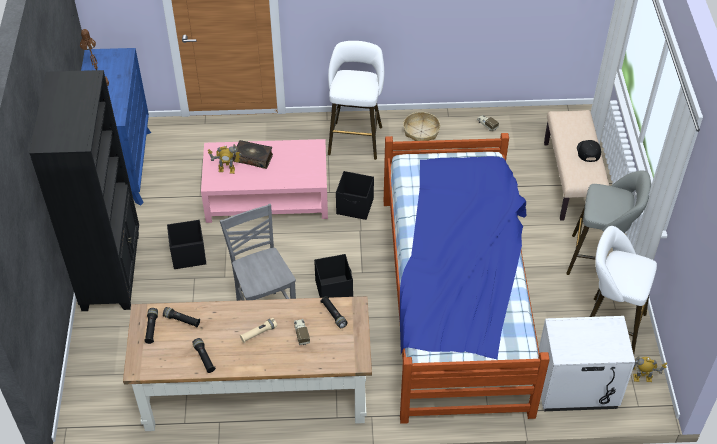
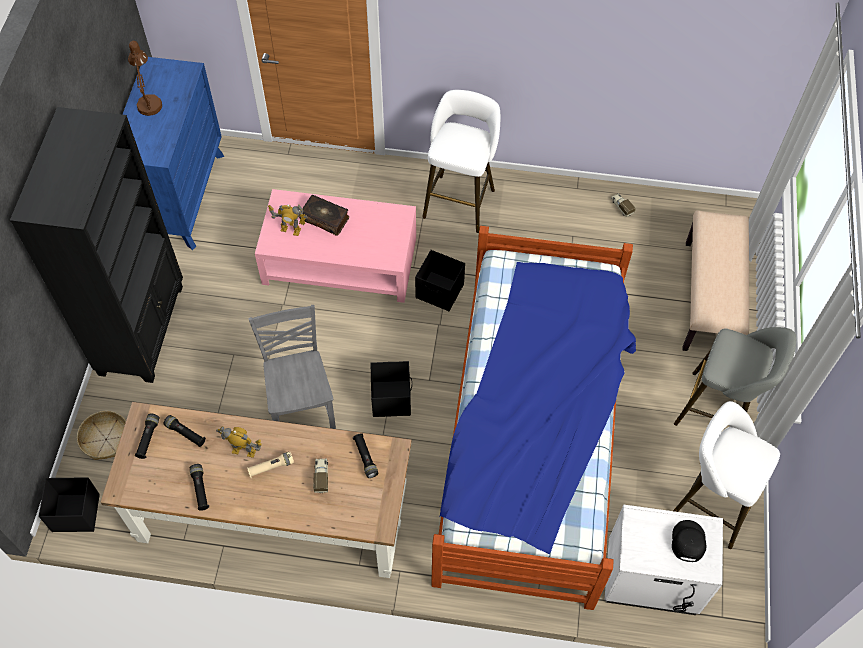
camera: 10 degrees right, 10 degrees up
(188, 255) = (232, 323): black storage box -> black storage box (75, 512)
(421, 131) = (540, 204): basket -> basket (106, 439)
(588, 151) = (732, 275): black cap -> black cap (687, 541)
(642, 378) = (735, 580): toy robot -> toy robot (244, 451)

